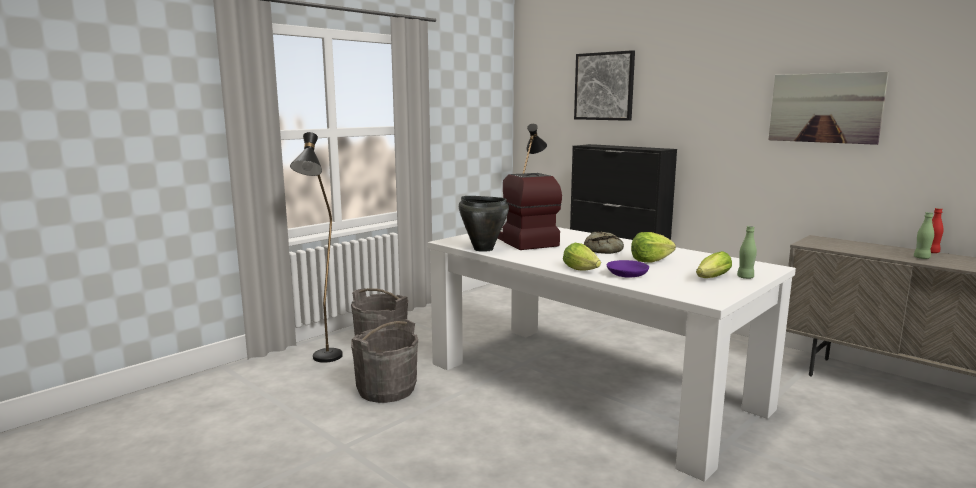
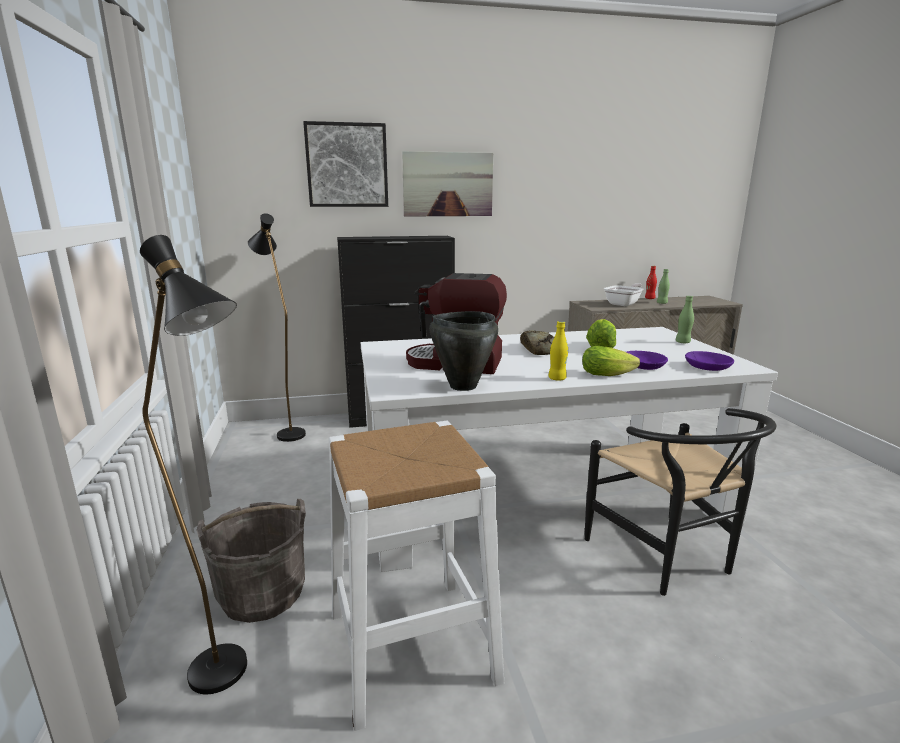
camera: 55 degrees left, 5 degrees up
(386, 390) = (411, 645): grey bucket -> white stool
(541, 261) = (557, 379): none -> yellow bottle
(582, 451) = (668, 559): none -> black chair
(673, 289) = (707, 367): none -> purple bowl
(710, 279) = (680, 350): lettuce -> none
(825, 108) = (574, 191): picture -> picture (448, 184)
(862, 248) = (624, 304): none -> frying pan

